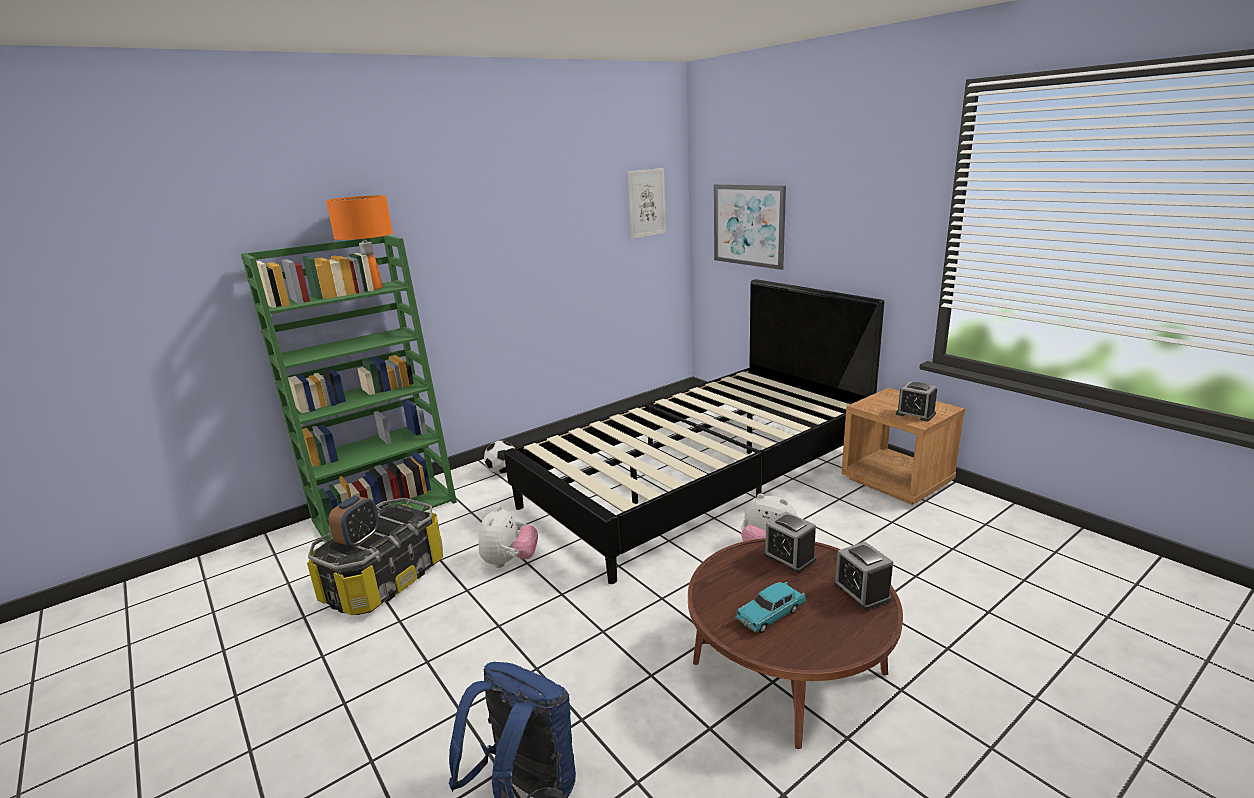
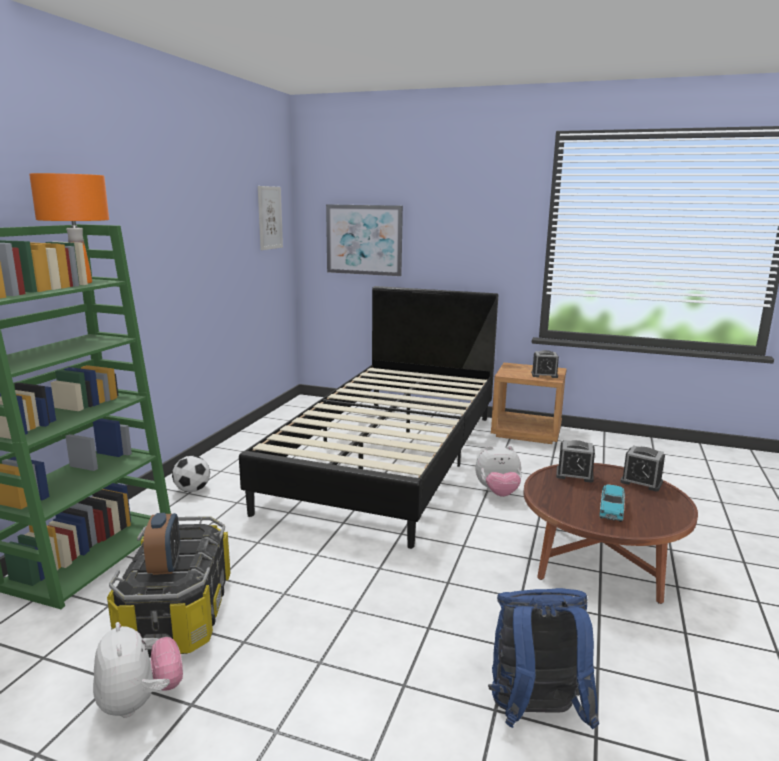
camera: 35 degrees left, 5 degrees down
(509, 561) = (298, 558): plush toy -> plush toy (140, 701)

